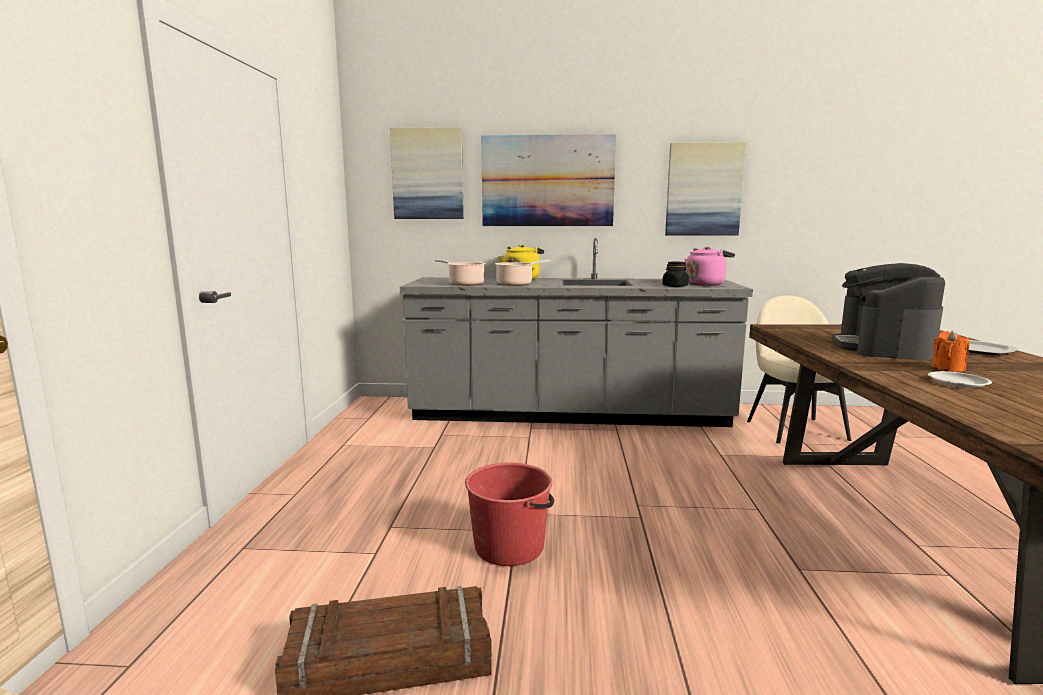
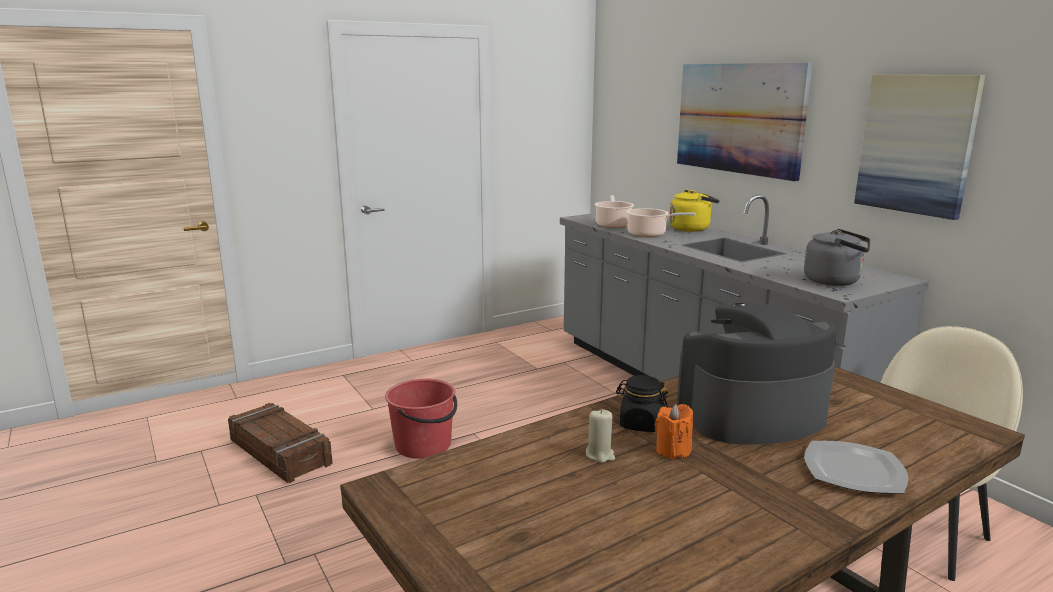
camera: 55 degrees right, 5 degrees up
(428, 174) = (644, 104): picture -> none
(675, 286) = (777, 274): black jar -> black jar (640, 424)
(706, 284) = (835, 281): pink kettle -> grey kettle
(958, 383) = (600, 455): white plate -> beige candle

